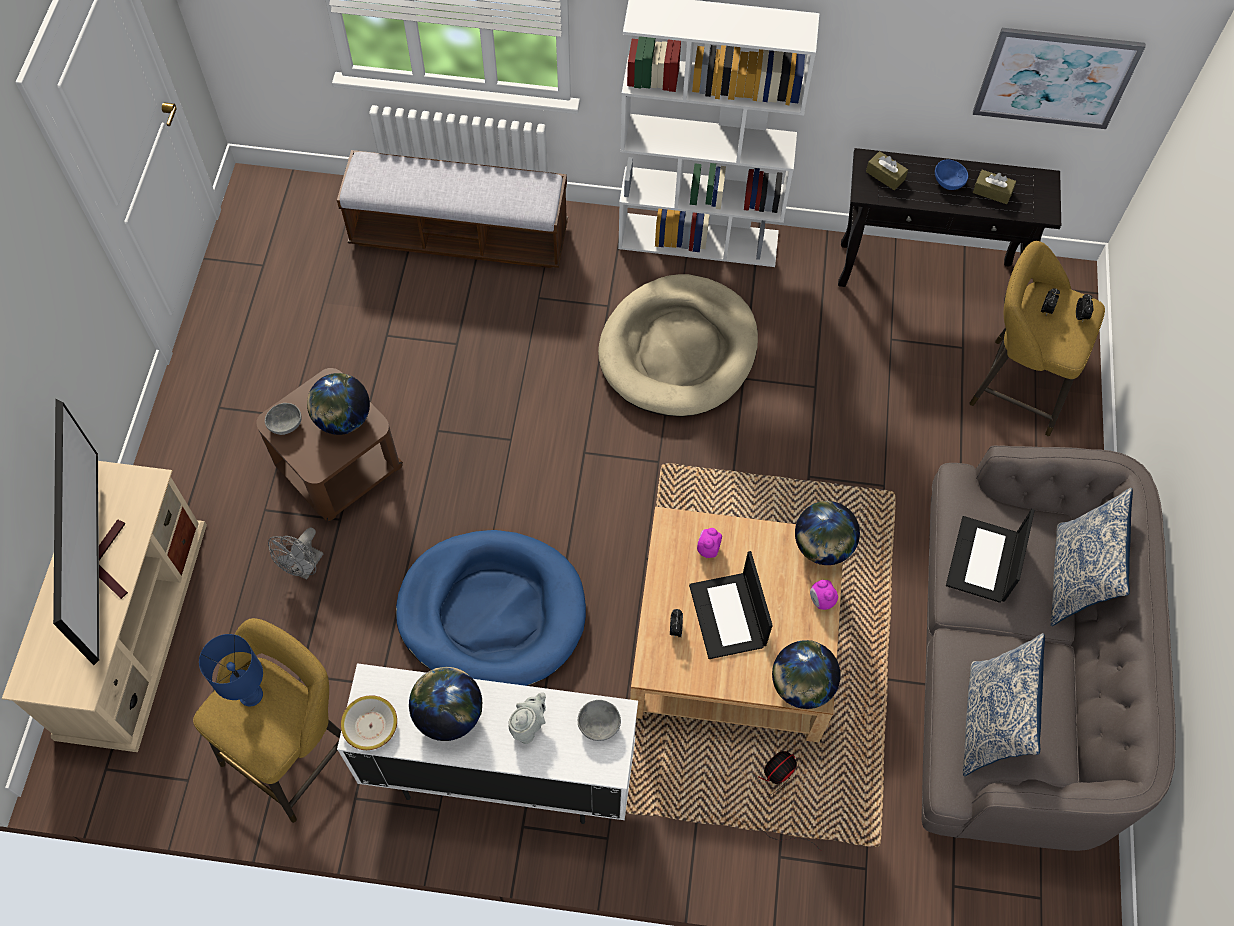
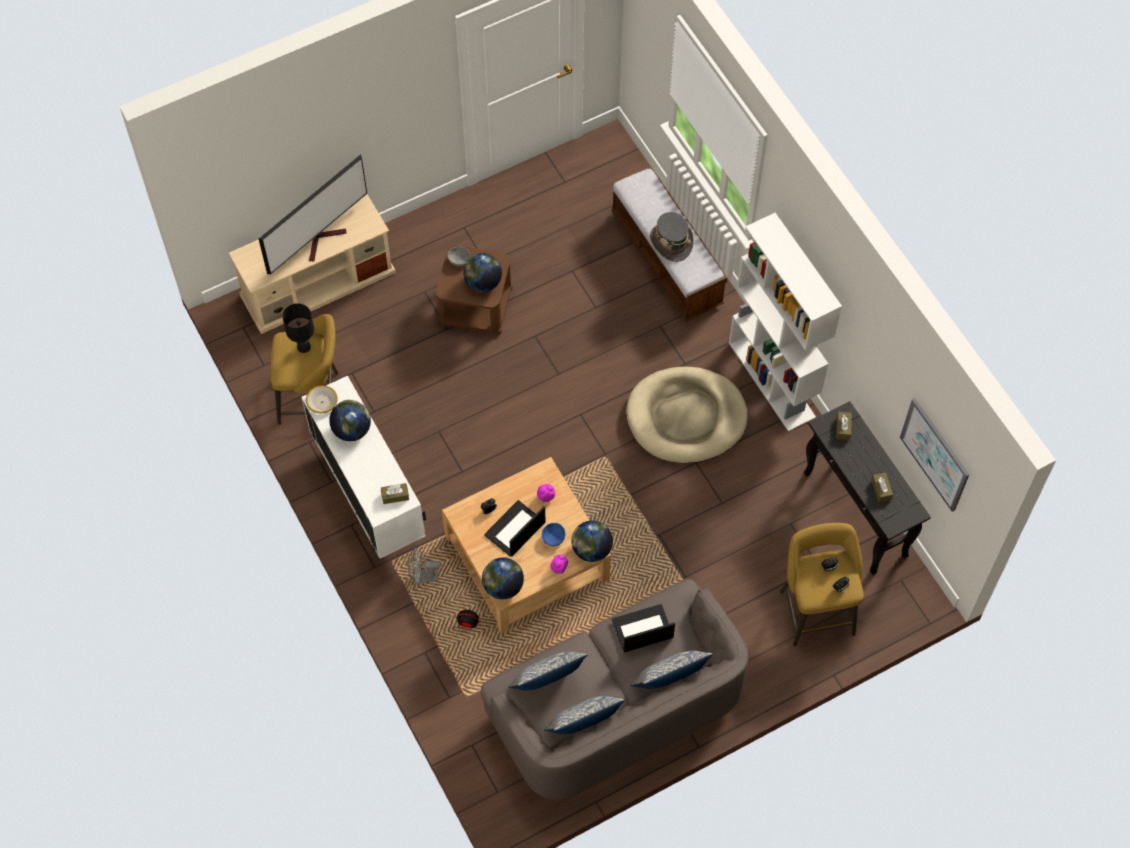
camera: 55 degrees right, 0 degrees up
(250, 694) = (304, 346): blue table lamp -> black table lamp
(304, 568) = (407, 333): grey fan -> grey fan (423, 577)
(473, 193) = (671, 242): none -> grey hat
(492, 612) = (452, 434): blue dog bed -> none
(528, 725) = (372, 466): grey teapot -> none
(599, 725) = (395, 496): grey bowl -> brown tissue box
(949, 181) = (868, 463): blue bowl -> blue bowl (554, 538)
(1078, 720) = (583, 726): none -> pillow

